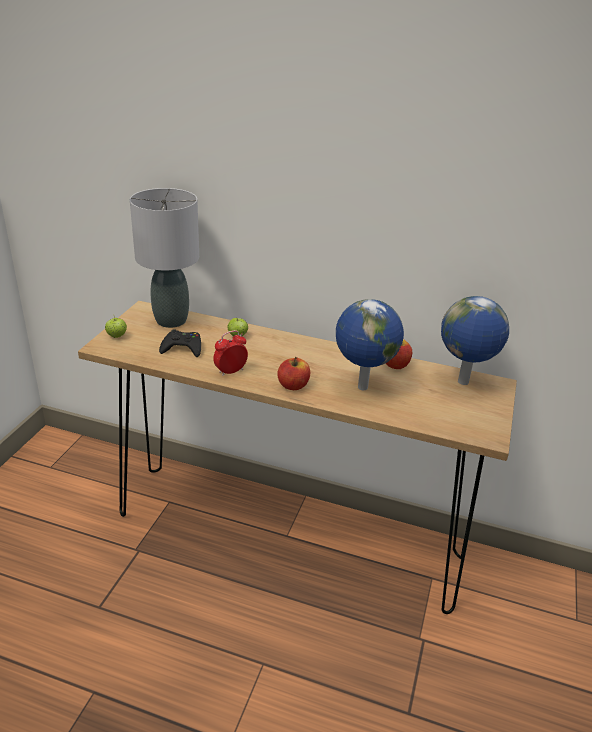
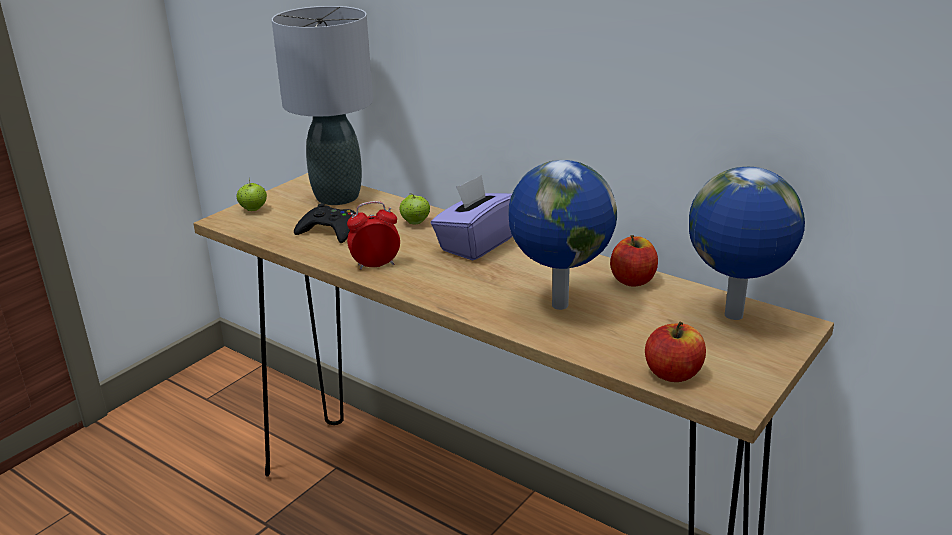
camera: 20 degrees right, 5 degrees down
(287, 348) = (477, 243): none -> purple tissue box
(293, 385) = (454, 292): apple -> apple (673, 373)

